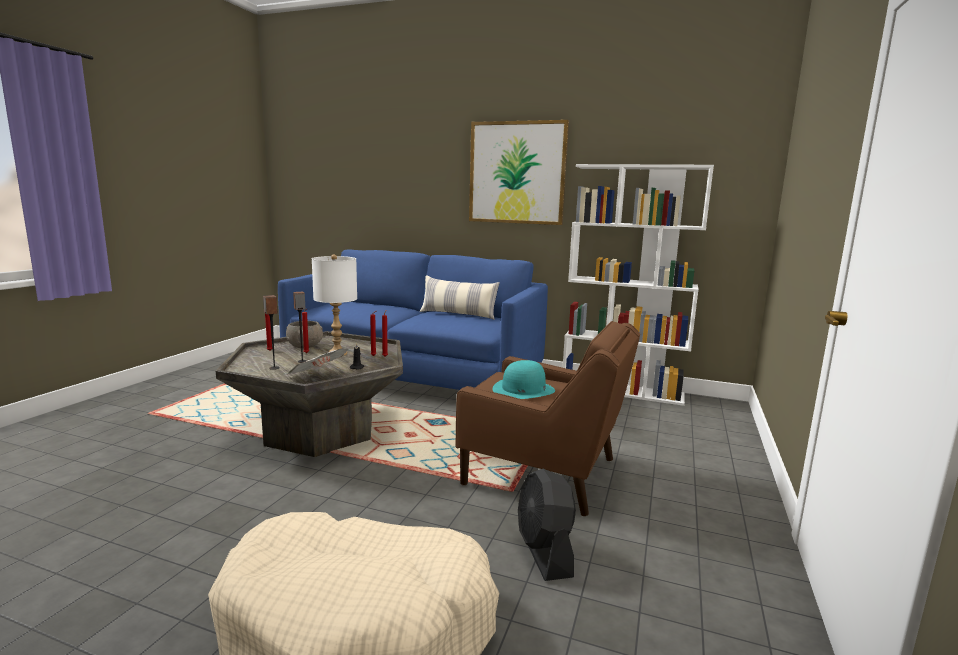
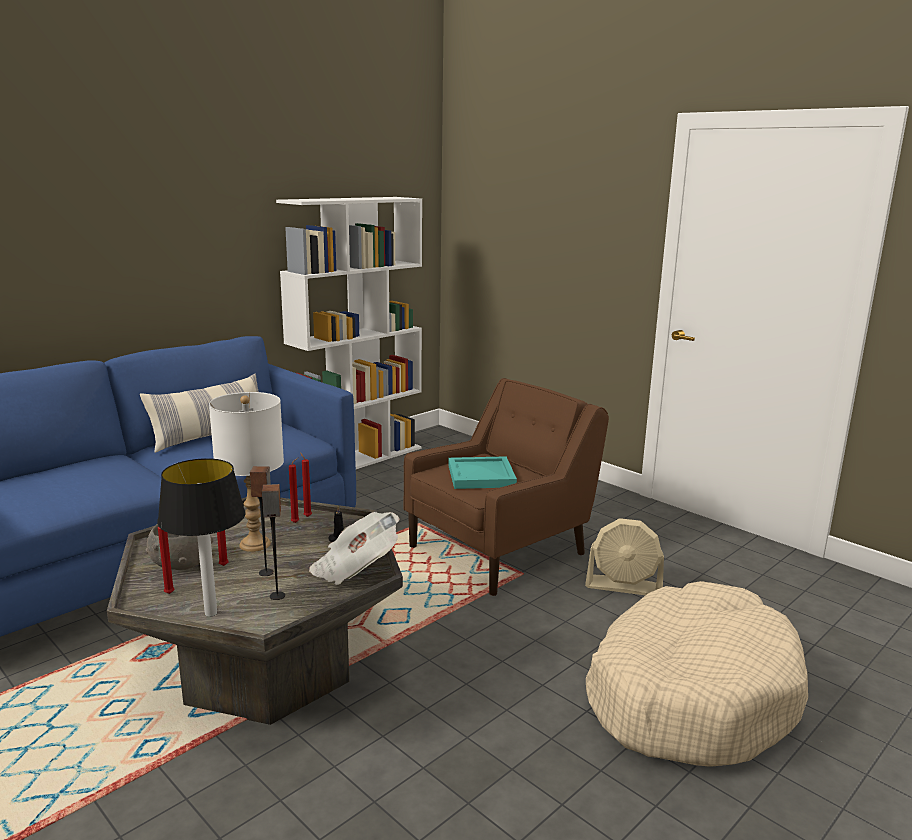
camera: 65 degrees left, 5 degrees up
(250, 360) = (210, 613): none -> table lamp
(517, 173) = (189, 211): picture -> none
(523, 390) = (482, 476): turquoise hat -> turquoise tray
(544, 552) = (624, 586): black fan -> beige fan

